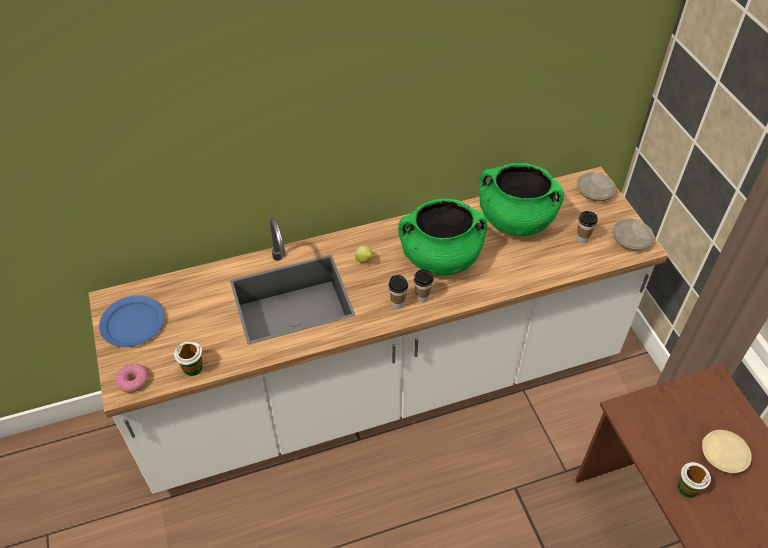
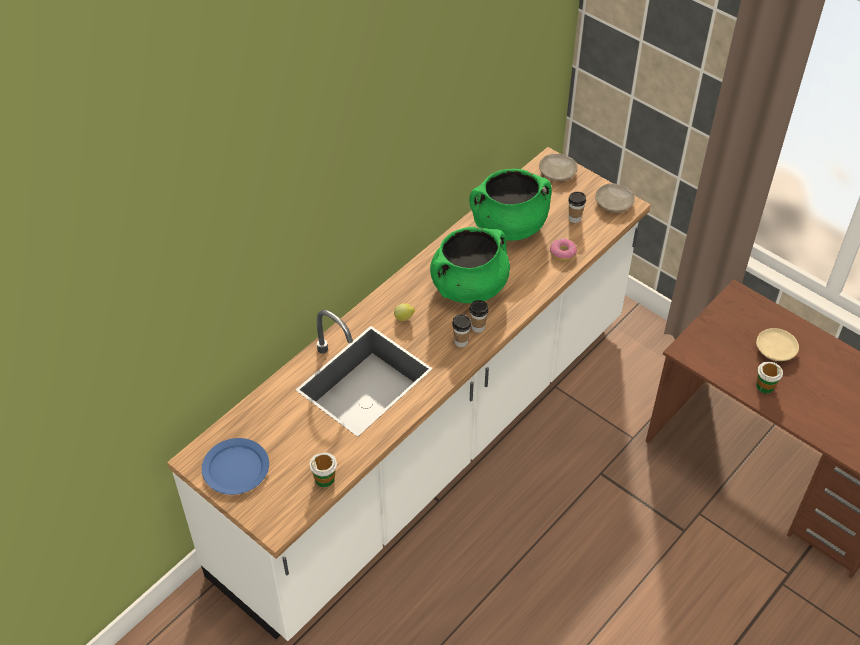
camera: 30 degrees left, 0 degrees up
(133, 381) = (280, 515): donut -> donut (563, 253)

